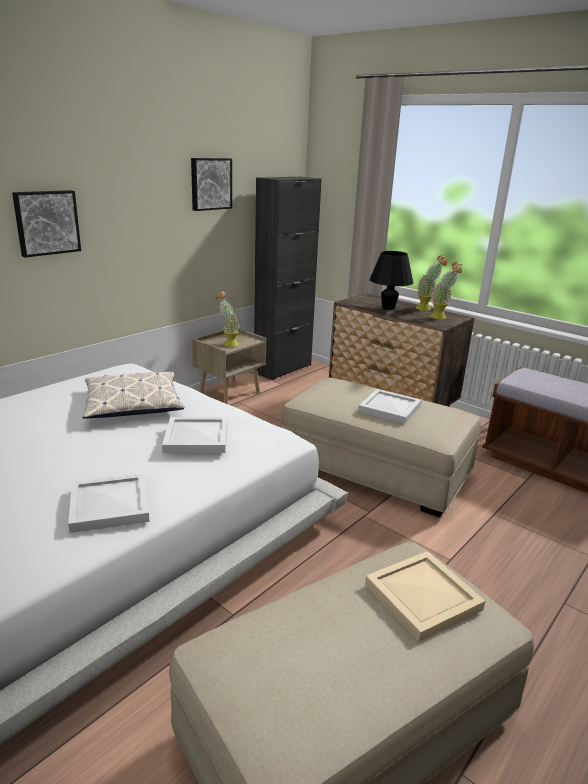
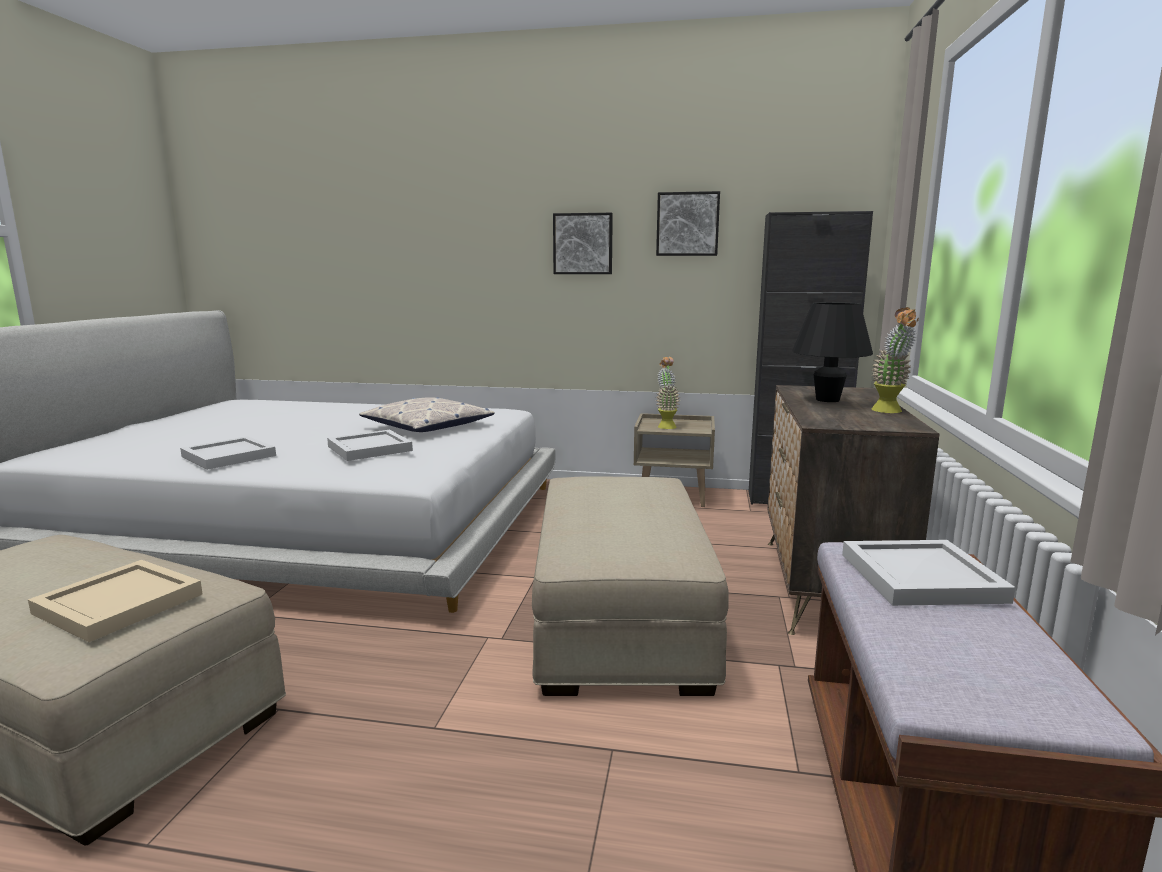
camera: 60 degrees right, 10 degrees down
(46, 222) = (479, 258): picture -> picture (583, 244)
(388, 408) = (615, 514): white tray -> white tray (918, 576)
(441, 318) = (865, 421): potted plant -> none

